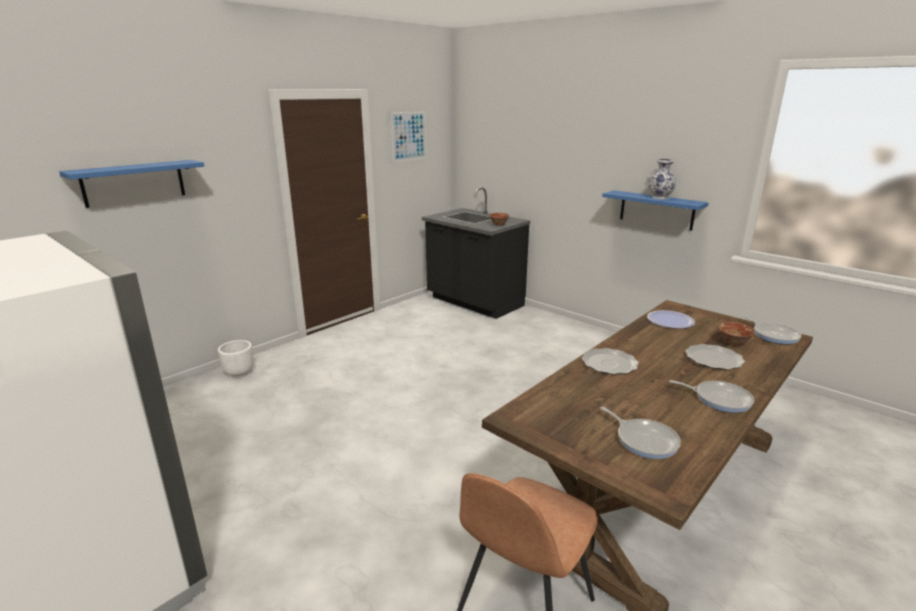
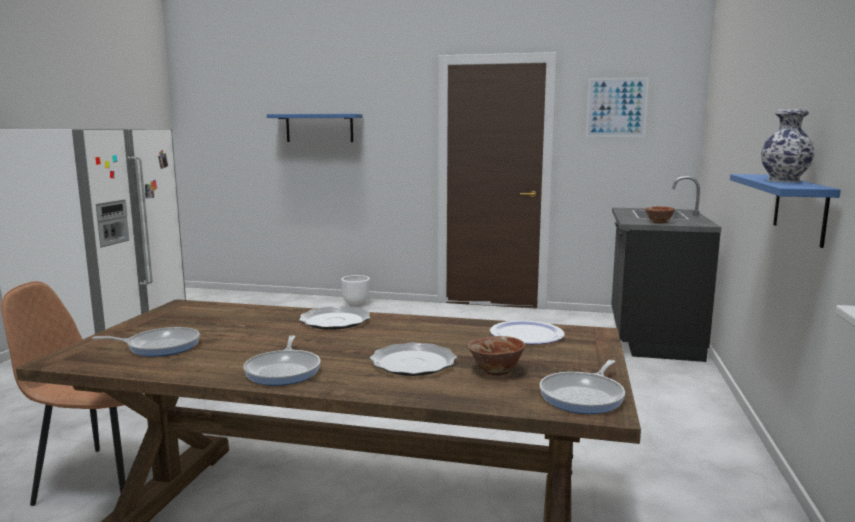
camera: 60 degrees right, 10 degrees down
(644, 440) = (160, 346): frying pan -> frying pan turned 120 degrees counterclockwise

